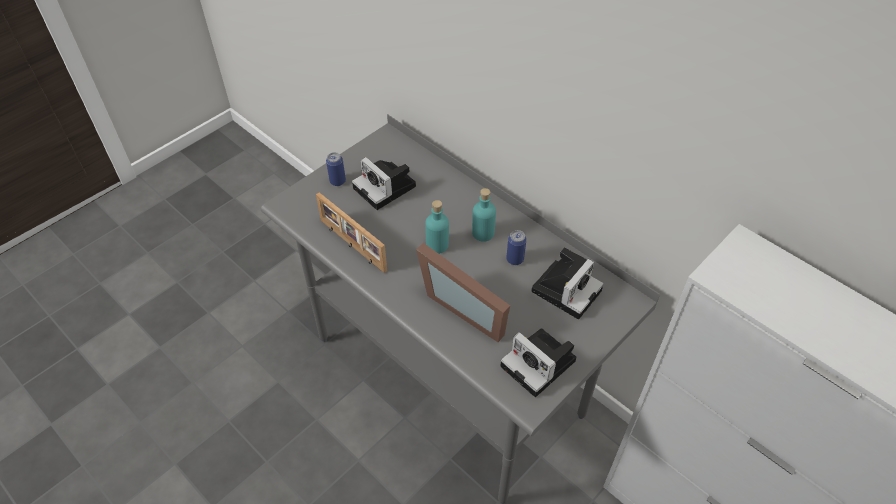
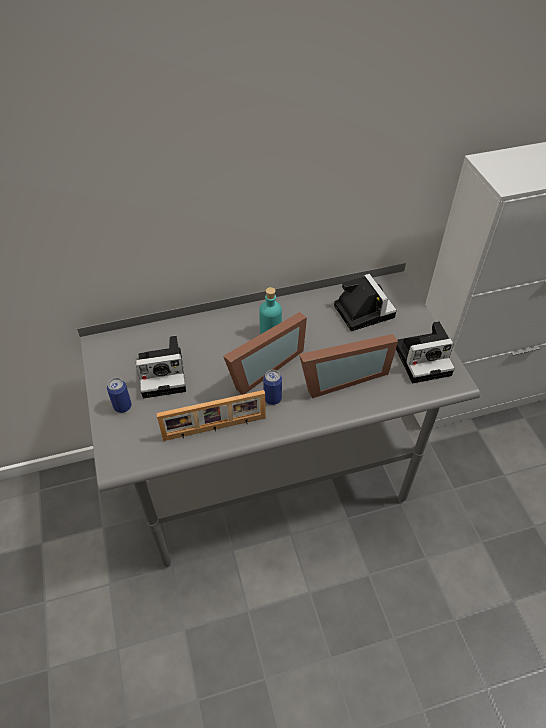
camera: 60 degrees left, 0 degrees up
(437, 245) = (261, 367): turquoise bottle -> picture frame
(515, 259) = (312, 325): can -> can (272, 398)

